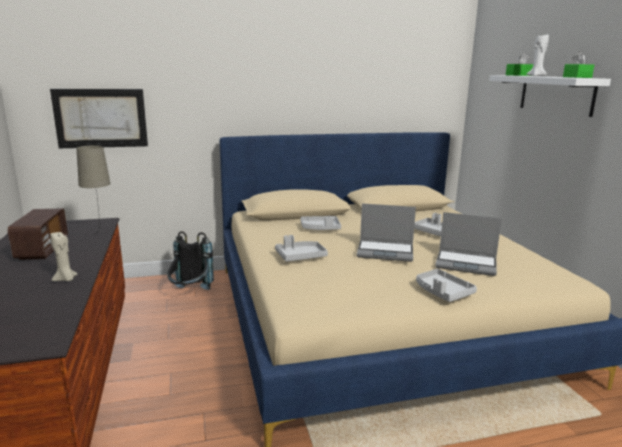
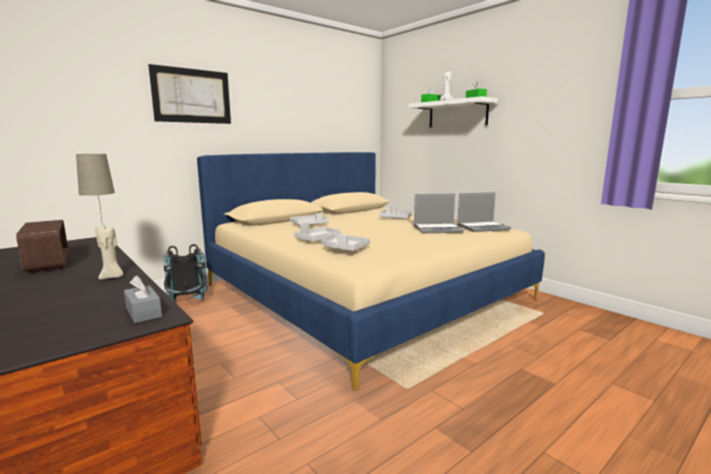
camera: 25 degrees left, 5 degrees down
(41, 334) = (143, 312): none -> grey tissue box
(101, 118) = (70, 137): picture -> picture (192, 96)
(386, 252) = (378, 229): laptop -> laptop (483, 227)
(442, 292) = (443, 243): grey tray -> grey tray (344, 248)

